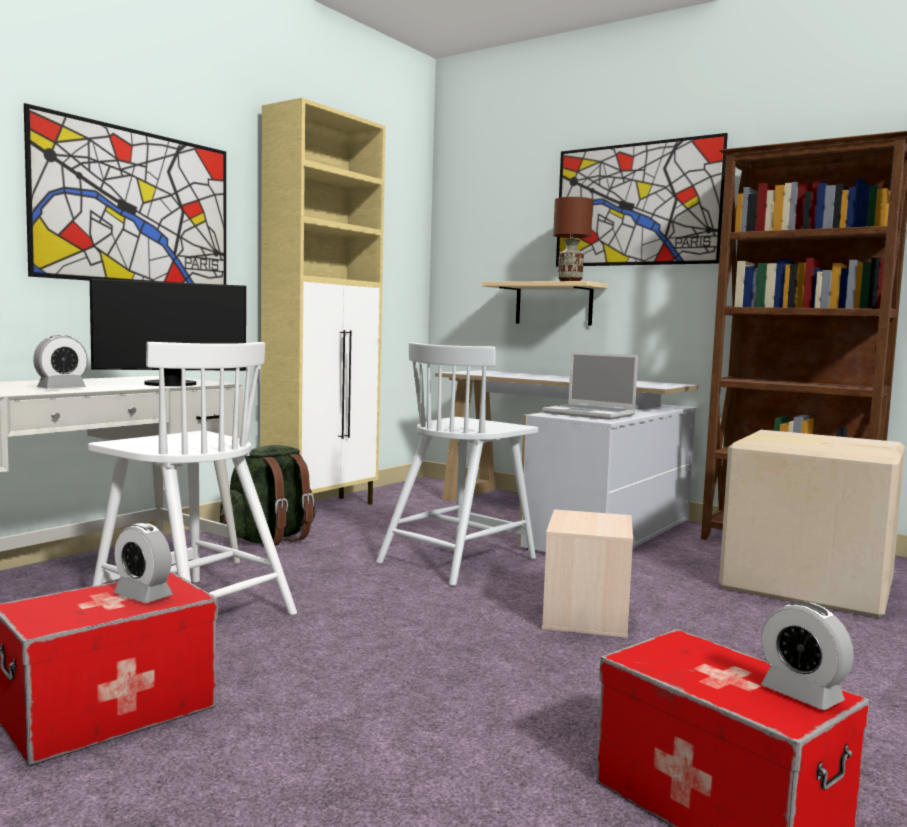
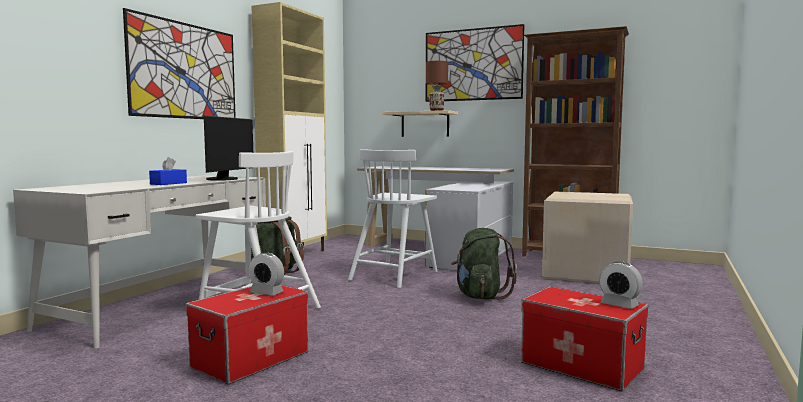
camera: 10 degrees left, 0 degrees up
(61, 388) = (168, 183): alarm clock -> blue tissue box
(171, 384) = (225, 179): monitor -> monitor turned 45 degrees counterclockwise
(587, 616) = (480, 296): beige storage box -> green backpack
(590, 414) = (461, 187): laptop -> none

